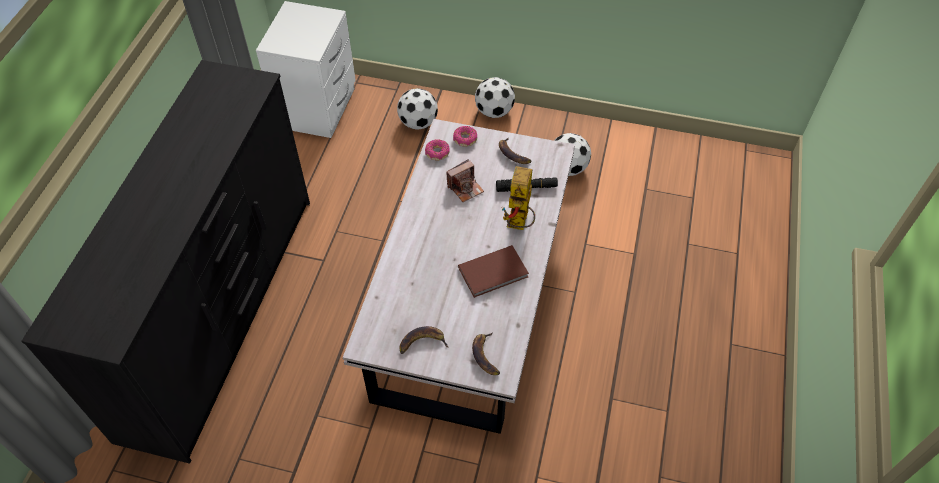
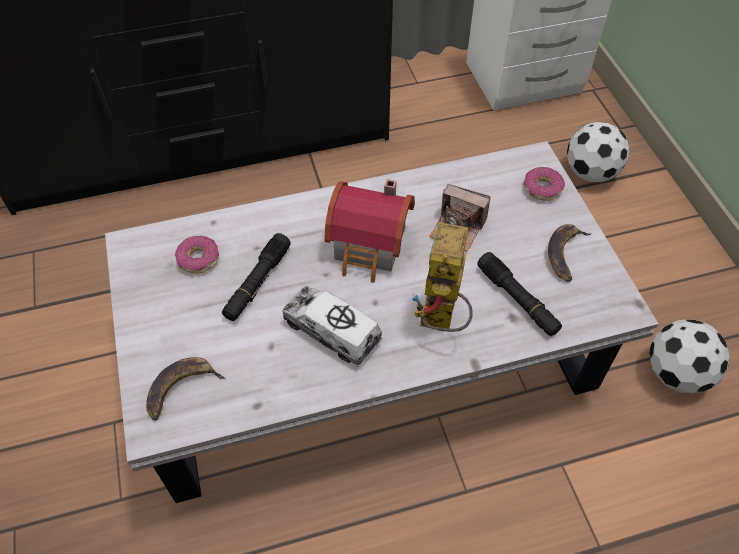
camera: 60 degrees right, 0 degrees up
(422, 342) = (167, 303): banana -> none
(437, 153) = (491, 171): donut -> donut (198, 259)
(438, 293) = (257, 282): none -> black flashlight
(450, 231) = (371, 247): none -> toy house
(494, 112) = (686, 238): football -> none
(494, 273) = (332, 332): brown book -> toy truck
(519, 225) = (441, 322): toy robot -> toy robot turned 60 degrees counterclockwise

